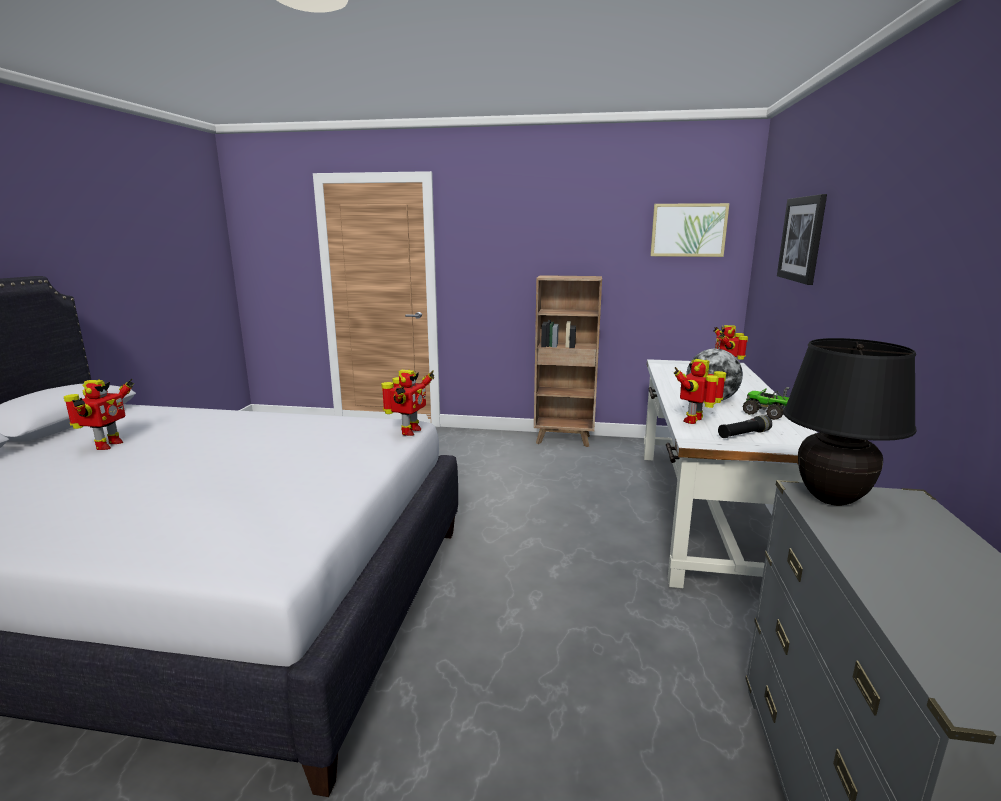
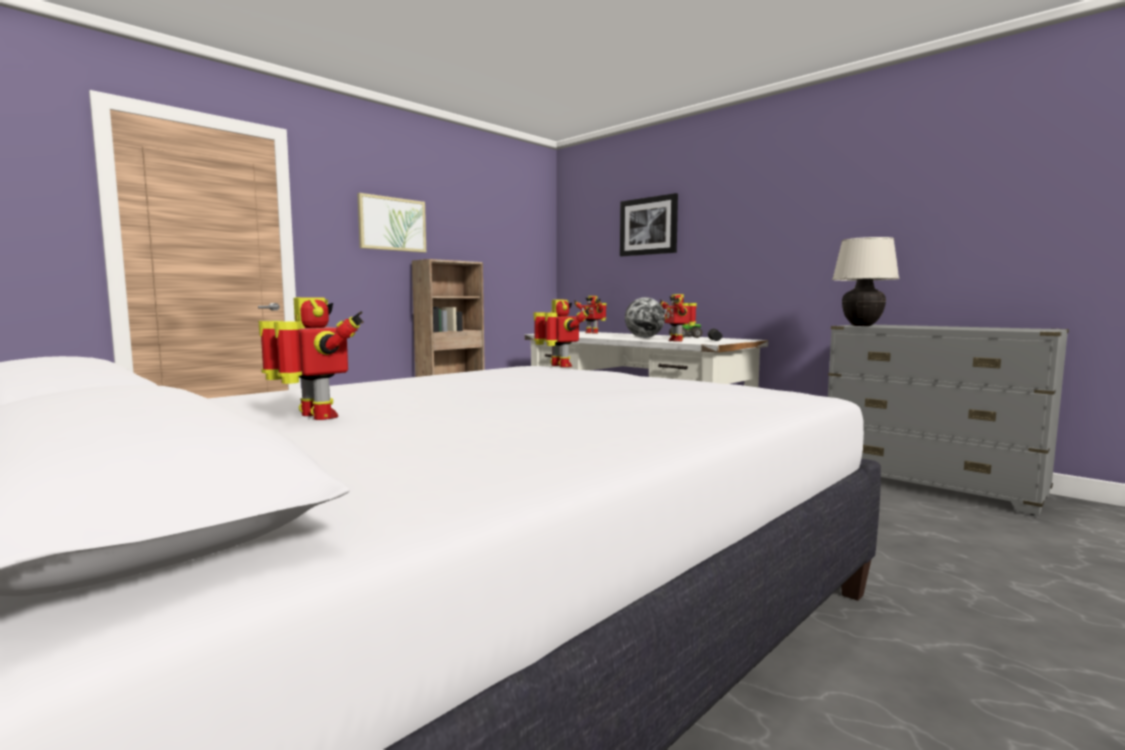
camera: 55 degrees left, 10 degrees down
(688, 230) = (519, 227): picture -> picture (392, 224)
(832, 499) = (862, 325): black table lamp -> beige table lamp

